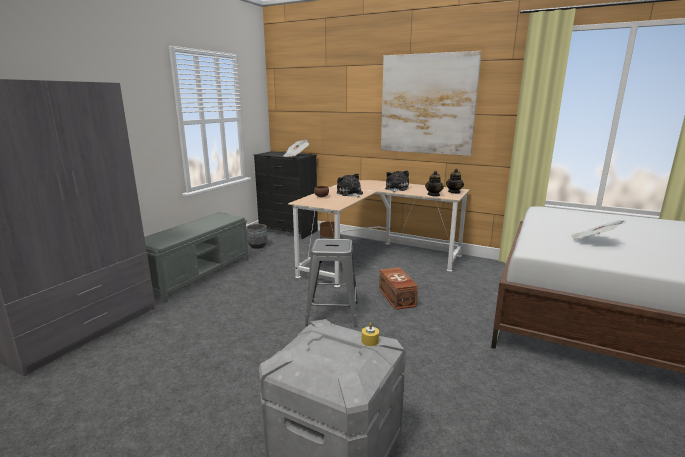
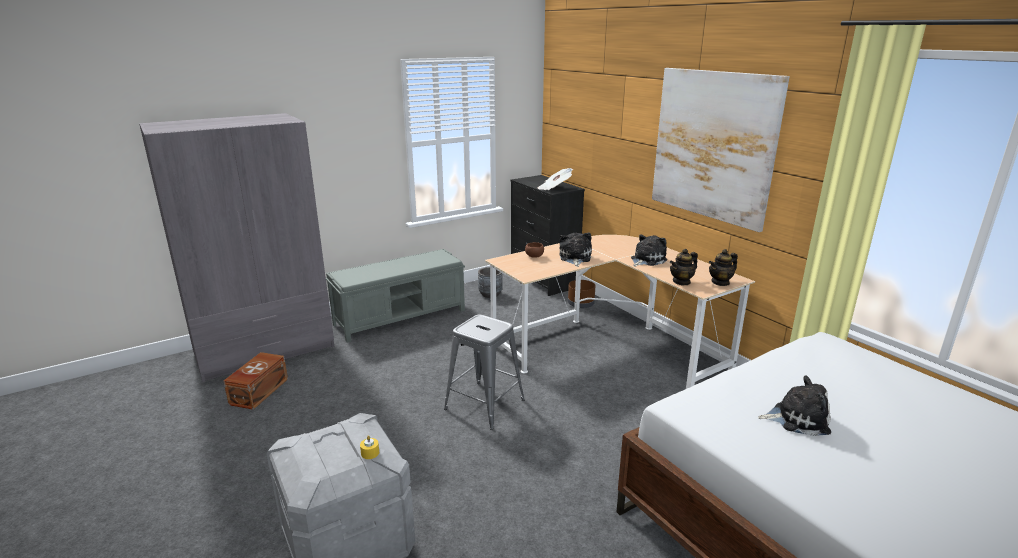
camera: 30 degrees right, 5 degrees up
(396, 298) = (575, 408): brown storage box -> brown storage box (258, 392)
(593, 241) = (797, 419): newspaper -> plush toy

